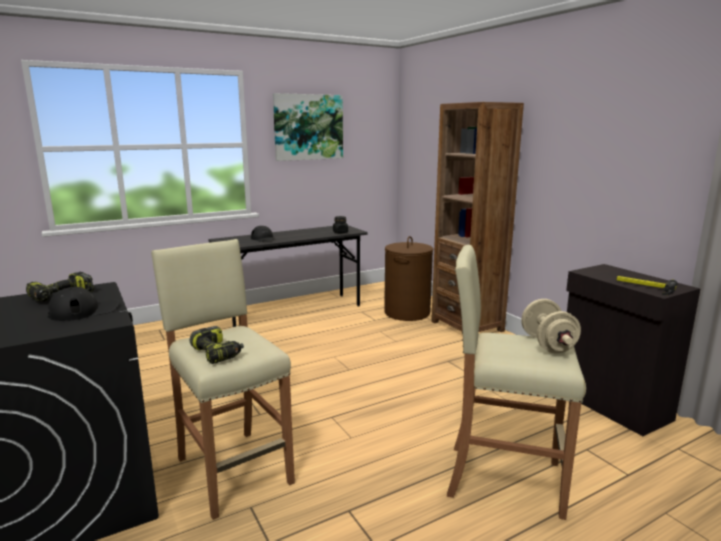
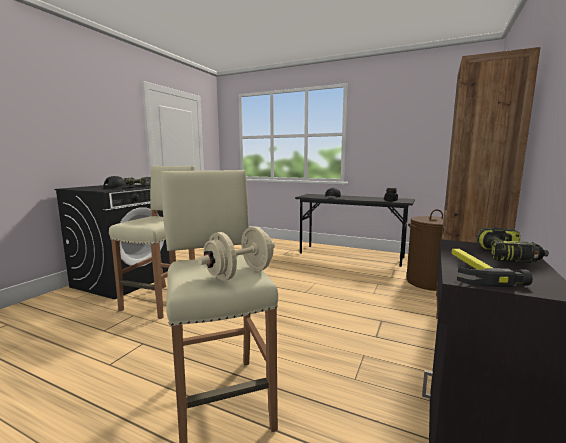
camera: 55 degrees right, 5 degrees down
(217, 353) = (140, 221): power drill -> power drill (508, 256)
(308, 127) = (395, 119): picture -> none

